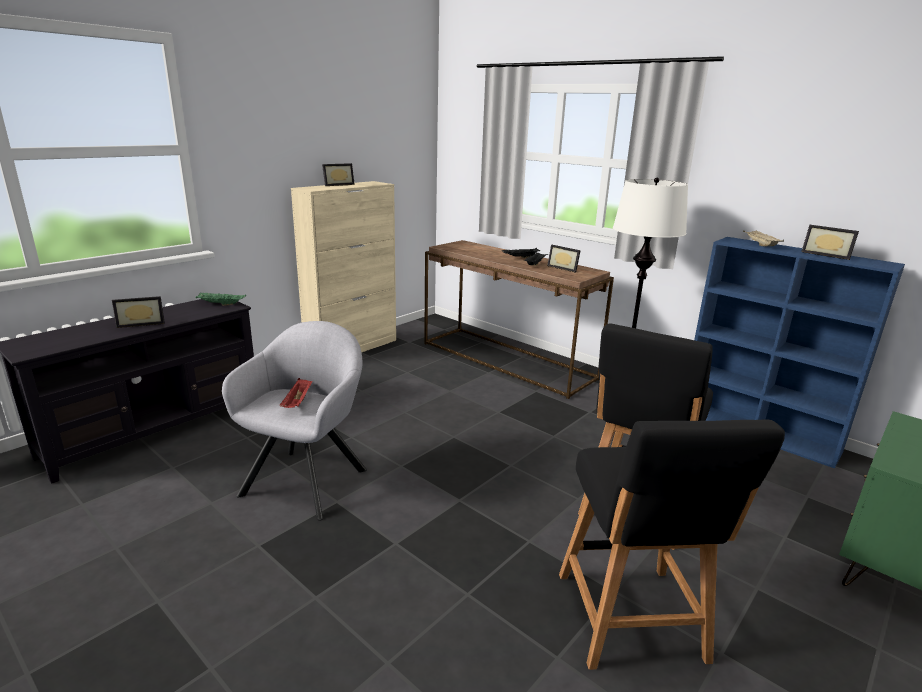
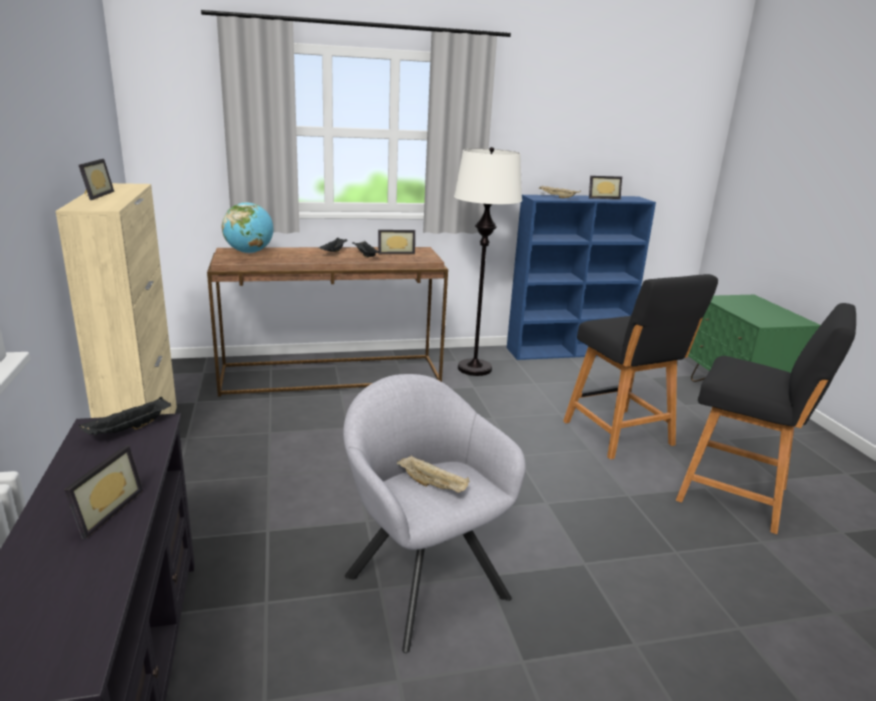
camera: 55 degrees left, 0 degrees up
(220, 304) = (128, 430): green tray -> black tray
(298, 402) = (433, 485): red tray -> beige tray
(469, 246) = (249, 252): none -> globe

